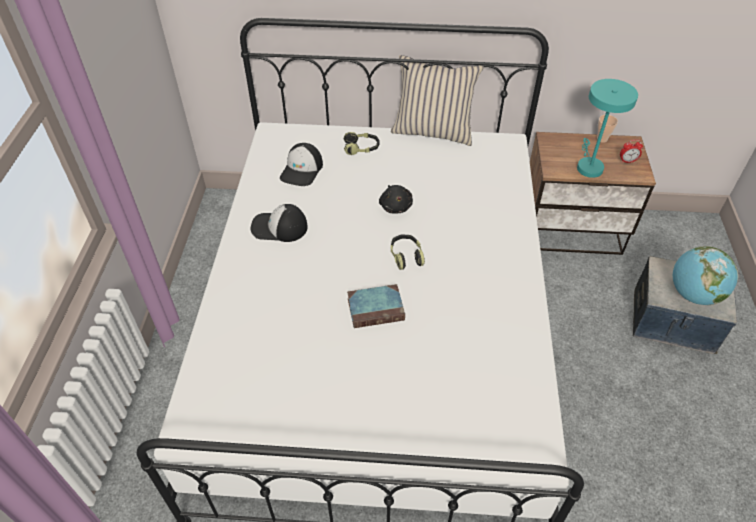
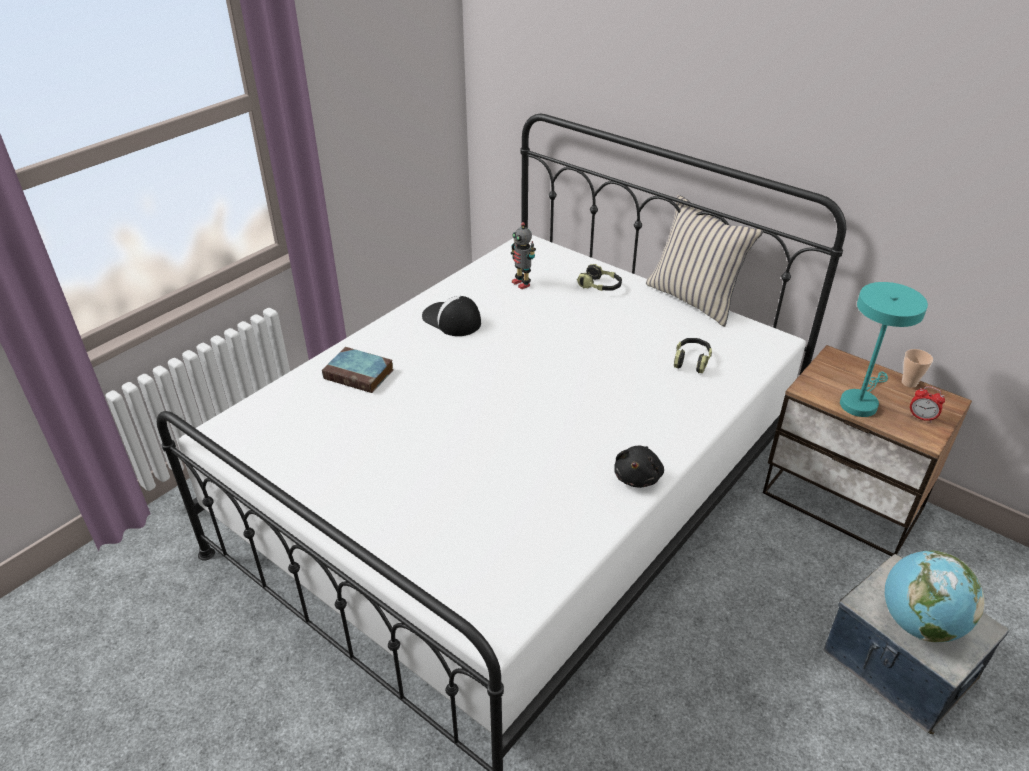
camera: 35 degrees right, 10 degrees down
(302, 170) = (522, 283): cap -> toy robot
(377, 308) = (469, 423): book -> book (360, 374)
(395, 206) = (582, 347): black plush toy -> black plush toy (638, 477)
(406, 256) = (546, 393): headphones -> headphones (691, 361)

